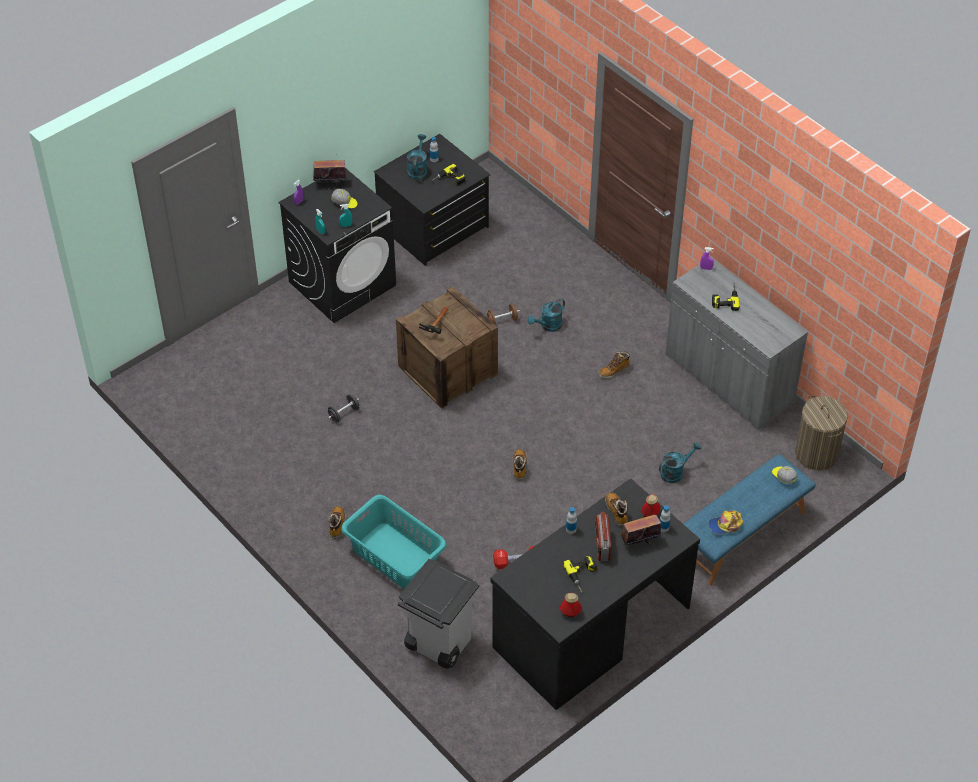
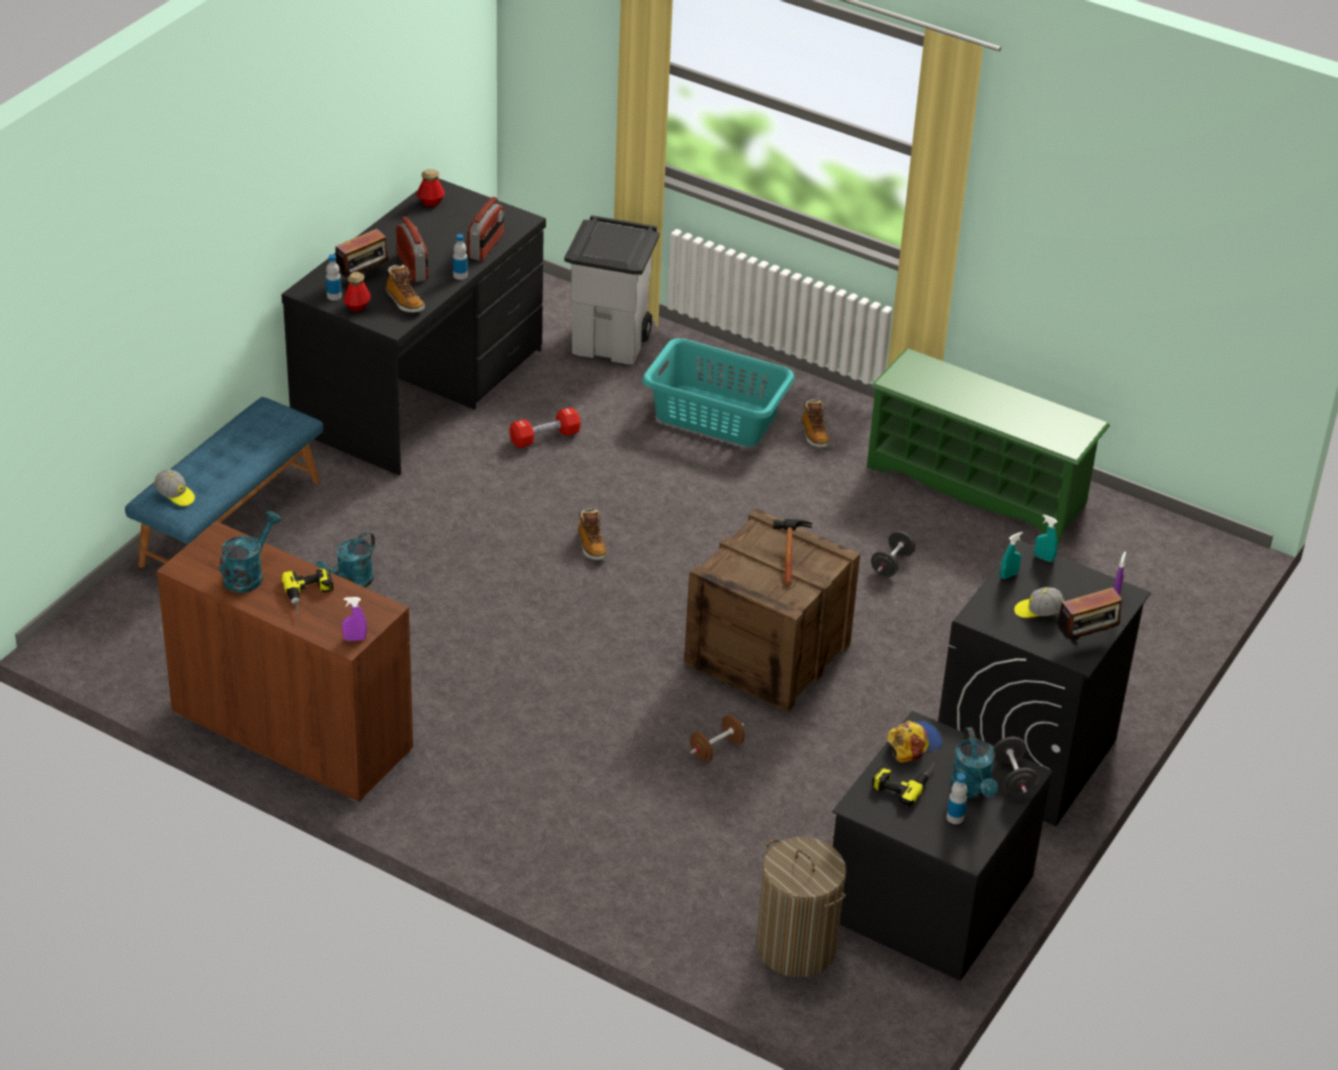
camera: 160 degrees right, 10 degrees down
(255, 460) = (978, 485): none -> green shoe rack
(395, 171) = (1013, 777): none -> black dumbbell
(543, 555) = (486, 246): none -> radio
(548, 326) = (633, 757): turquoise watering can -> turquoise watering can (248, 575)
(583, 576) = (426, 235): power drill -> none
(614, 371) = (493, 707): boot -> none
(725, 525) = (253, 425): cap -> cap (913, 743)
(728, 379) = (292, 731): grey cabinet -> brown cabinet
(816, 454) = (127, 648): laundry basket -> laundry basket (796, 948)

